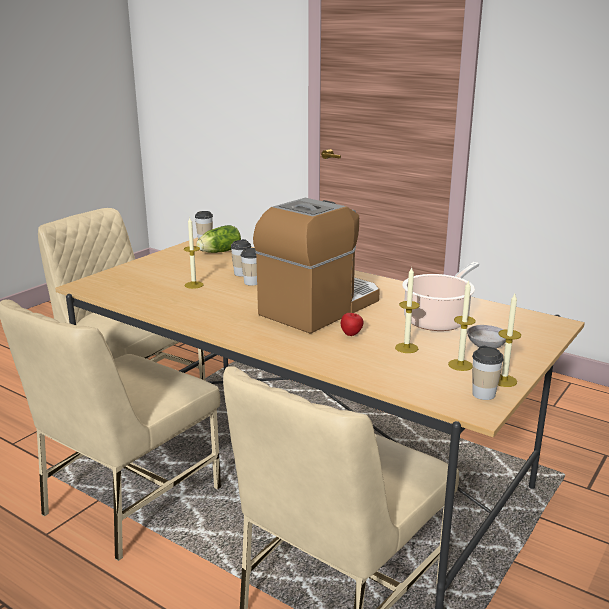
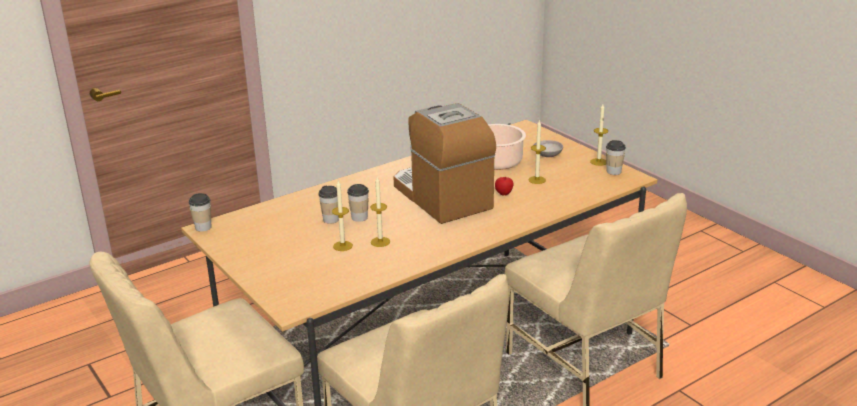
camera: 70 degrees left, 5 degrees up
(218, 252) = (252, 224): lettuce -> none
(460, 365) = (571, 169): candle -> candle (380, 242)

